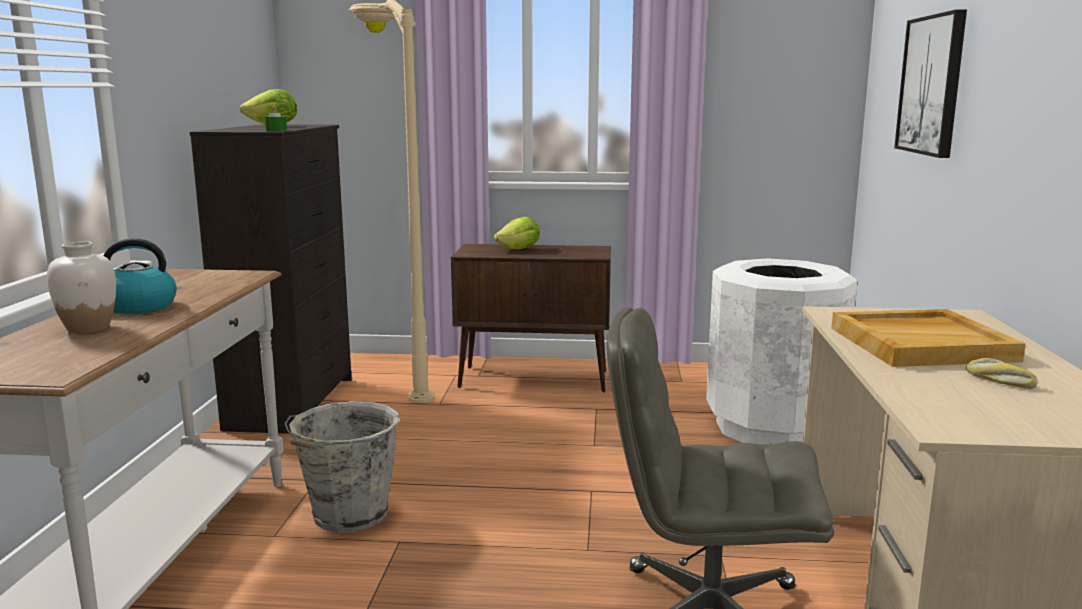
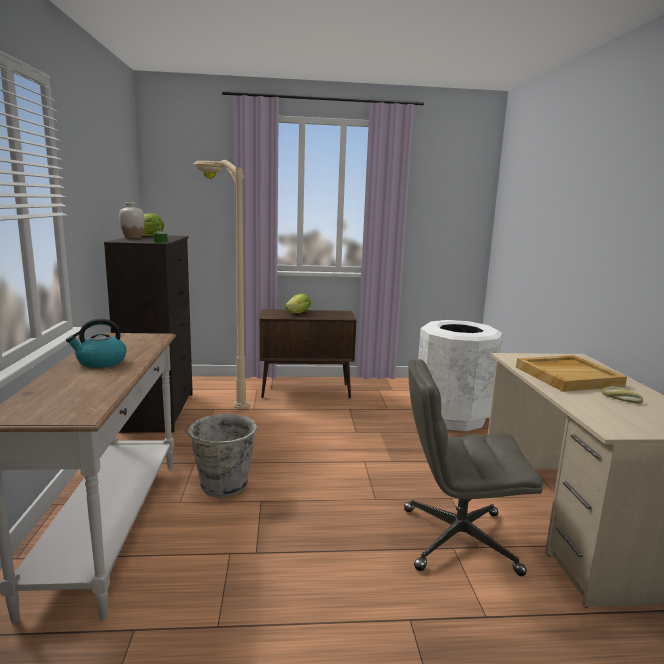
camera: 10 degrees left, 0 degrees up
(88, 328) = (79, 380): white vase -> white vase (133, 237)
(932, 85) = (544, 225): picture -> none

